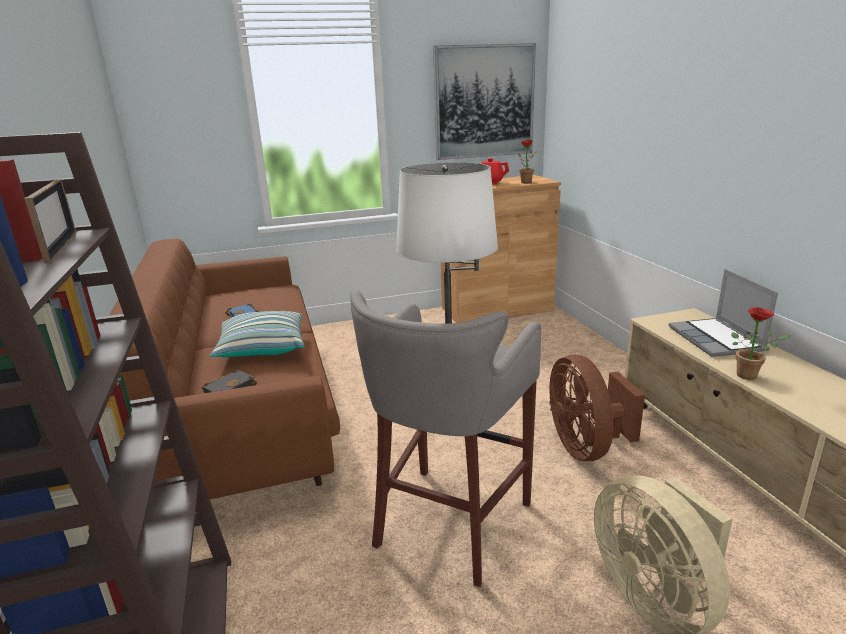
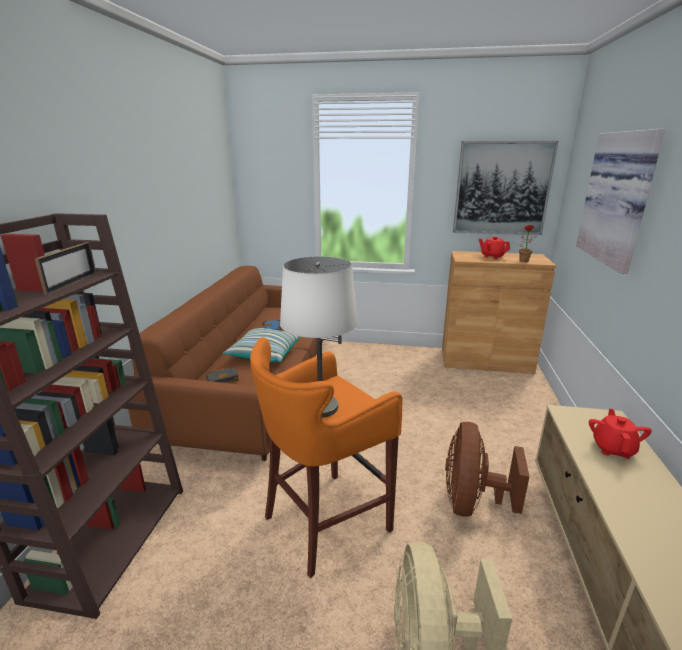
camera: 25 degrees right, 0 degrees up
(449, 525) = (323, 523): grey stool -> orange stool
(638, 92) = (620, 198): none -> picture
(716, 339) = (613, 448): laptop -> red teapot
(750, 375) = (612, 495): potted plant -> none

